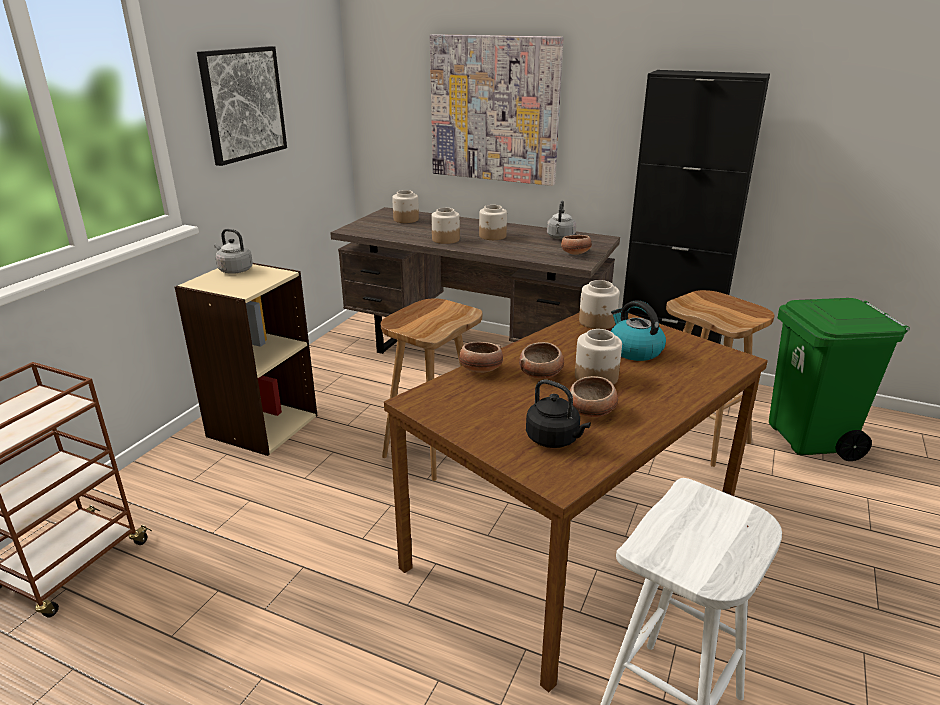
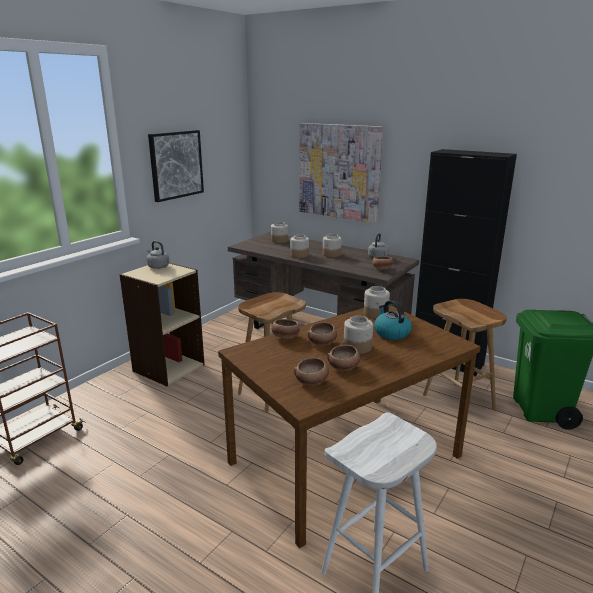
camera: 10 degrees right, 5 degrees down
(554, 440) = (312, 381): black kettle -> bowl

